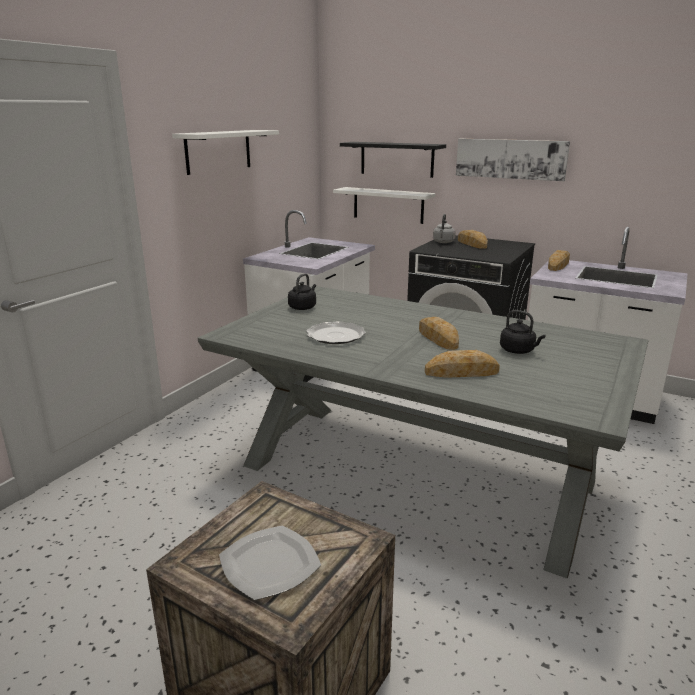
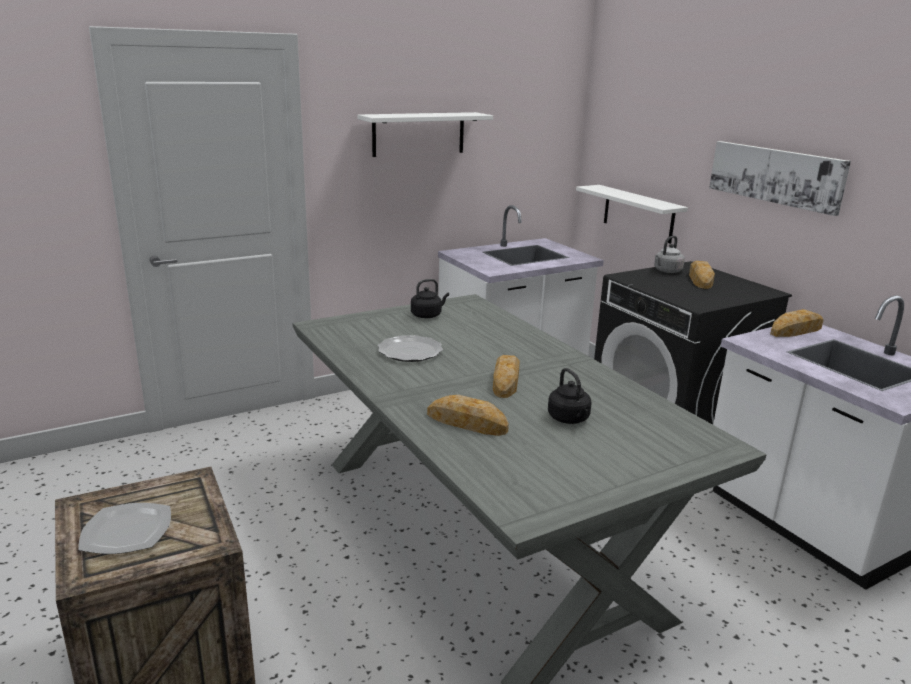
camera: 30 degrees right, 0 degrees up
(396, 159) = (652, 158): black shelf -> none

